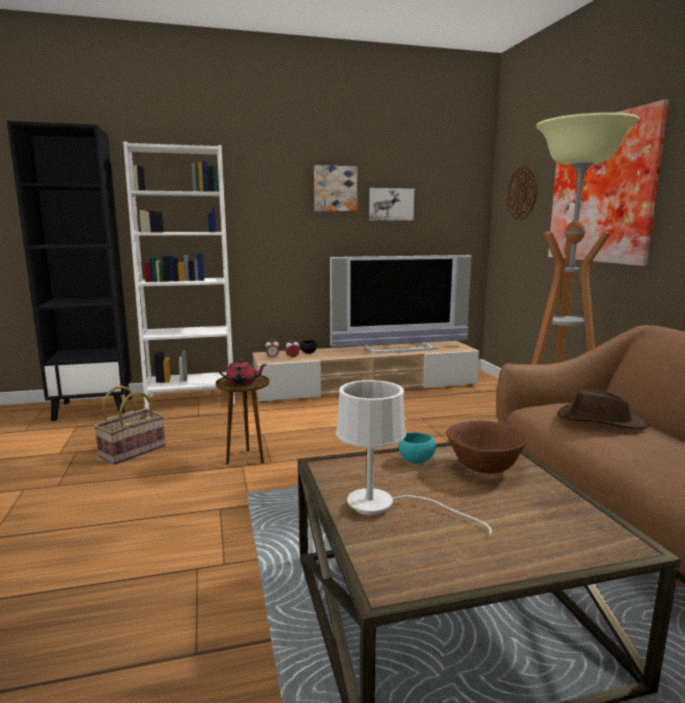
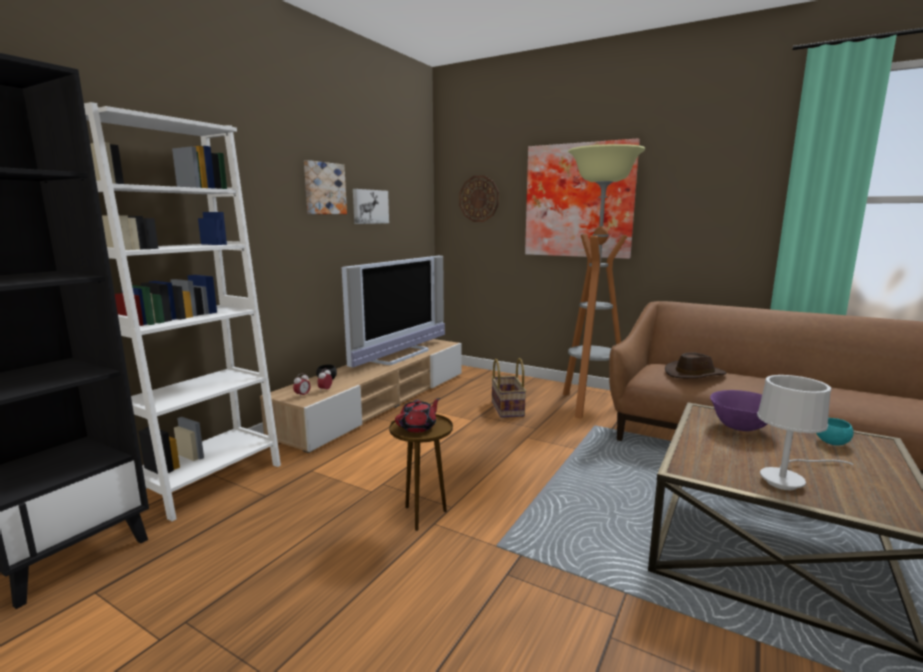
camera: 45 degrees left, 0 degrees up
(132, 451) = (273, 575): basket -> basket (506, 408)
(416, 461) = (706, 439): turquoise bowl -> turquoise bowl (831, 443)
(484, 469) = (741, 428): brown bowl -> purple bowl

